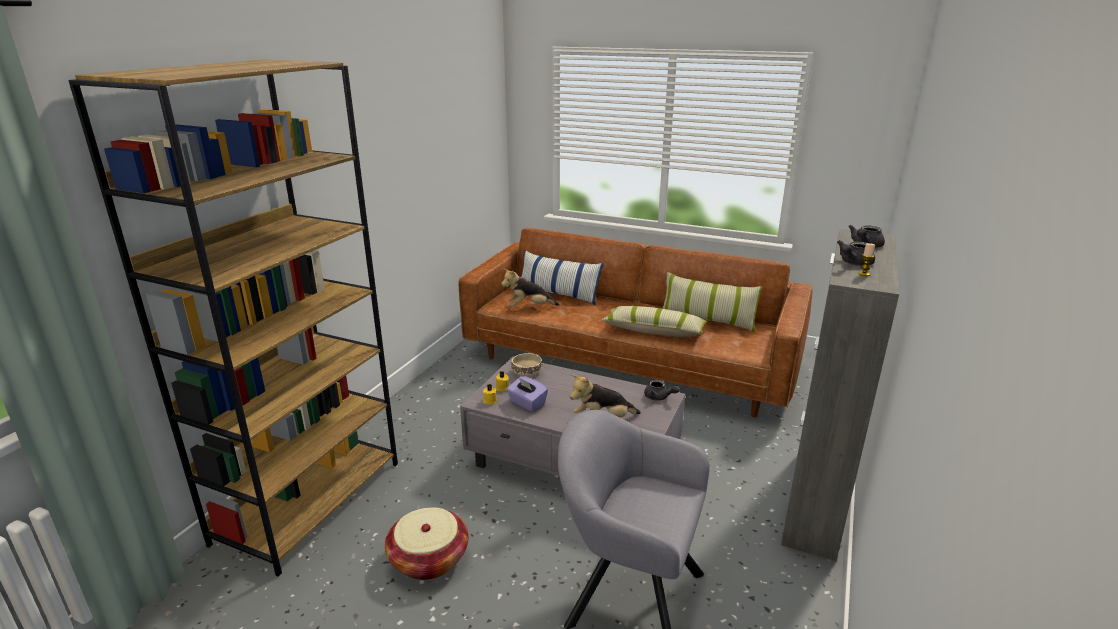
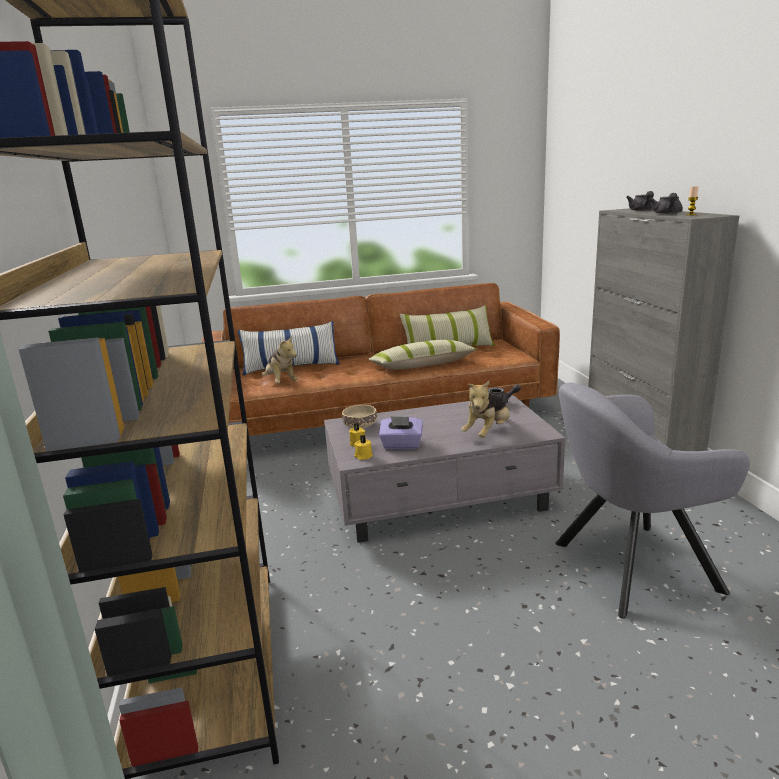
camera: 35 degrees left, 5 degrees down
(429, 559) = (429, 639): basket -> none
(529, 308) = (280, 382): plush toy -> plush toy turned 75 degrees counterclockwise

